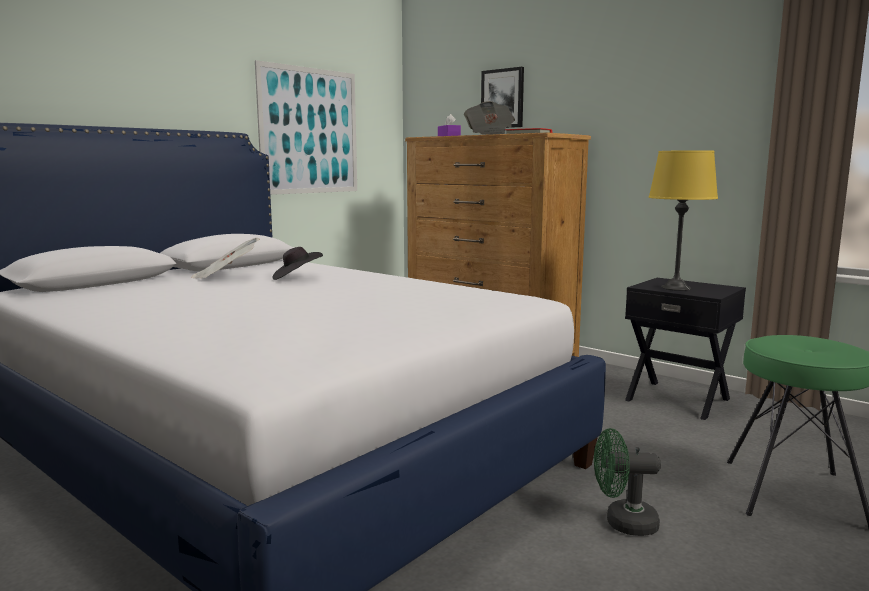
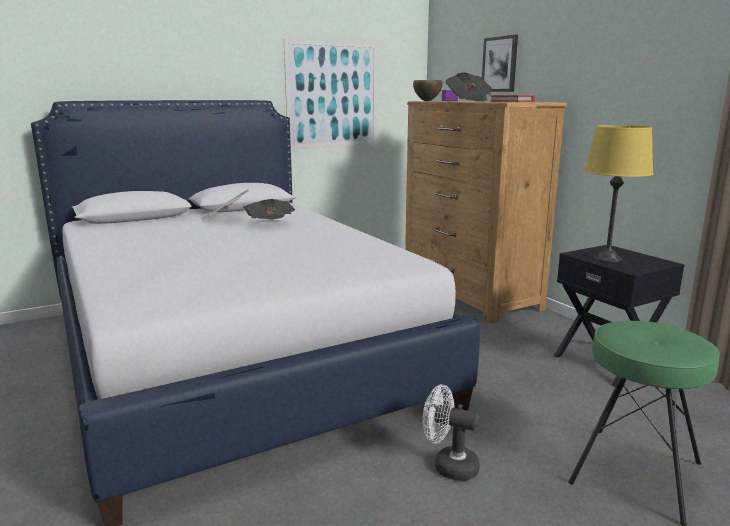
camera: 20 degrees right, 5 degrees up
(296, 277) = (270, 224): black hat -> newspaper
(429, 136) = (427, 101): none -> brown bowl
(623, 523) = (449, 466): green fan -> white fan

